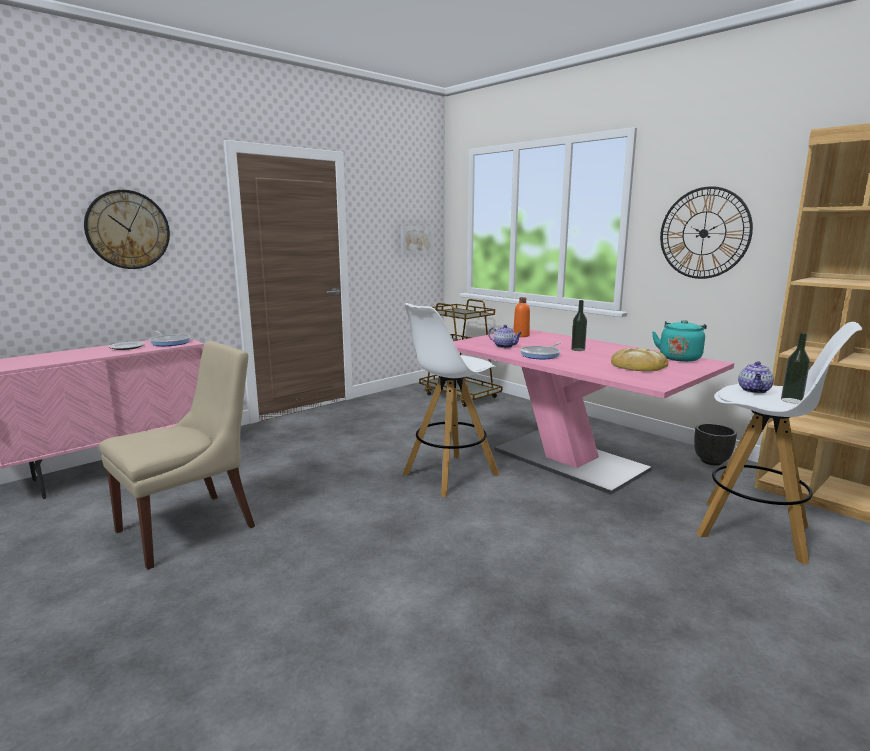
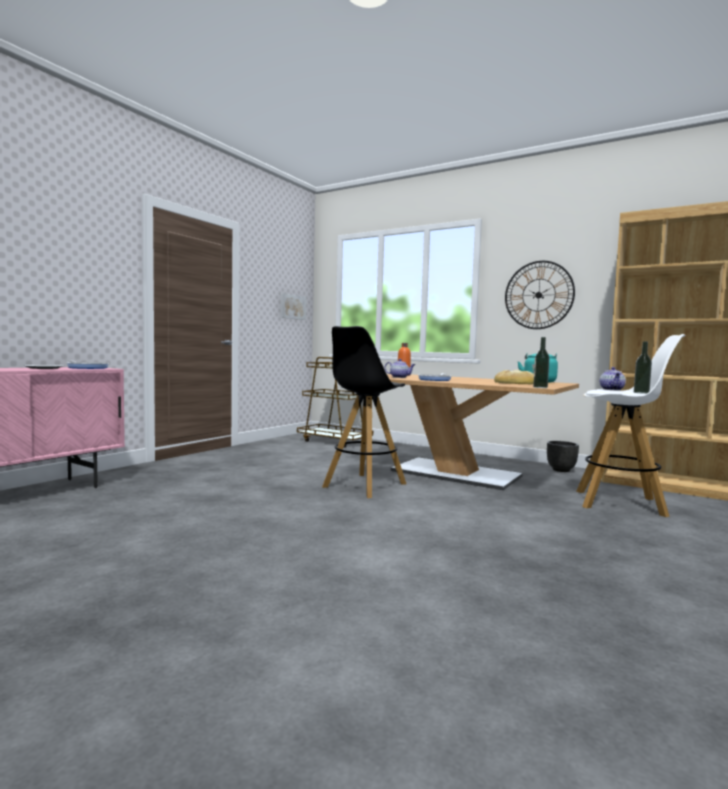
camera: 15 degrees left, 10 degrees down
(128, 230) = (49, 258): wall clock -> none
(191, 527) = (138, 530): beige chair -> none
(449, 475) = (364, 485): white stool -> black stool
(569, 460) = (455, 473): pink dining table -> brown dining table
(578, 349) = (459, 379): bottle -> bottle (540, 387)

